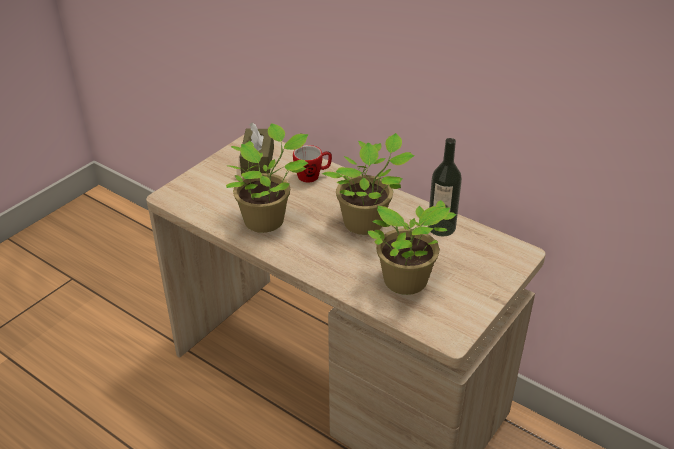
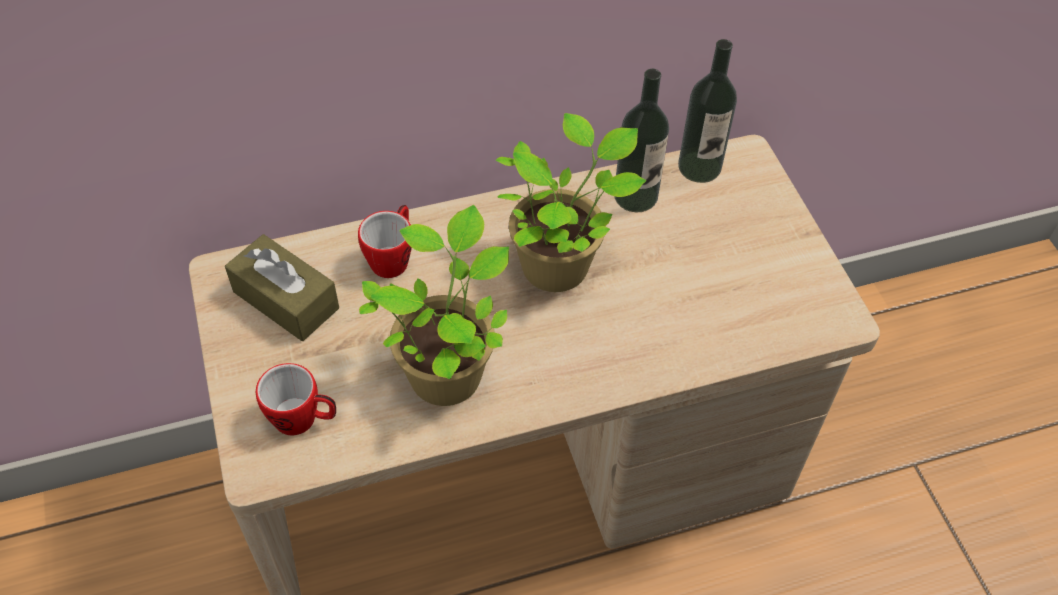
camera: 55 degrees left, 15 degrees up
(202, 195) = (303, 420): none -> mug
(406, 283) = (713, 299): potted plant -> none
(490, 240) = (699, 167): none -> bottle

